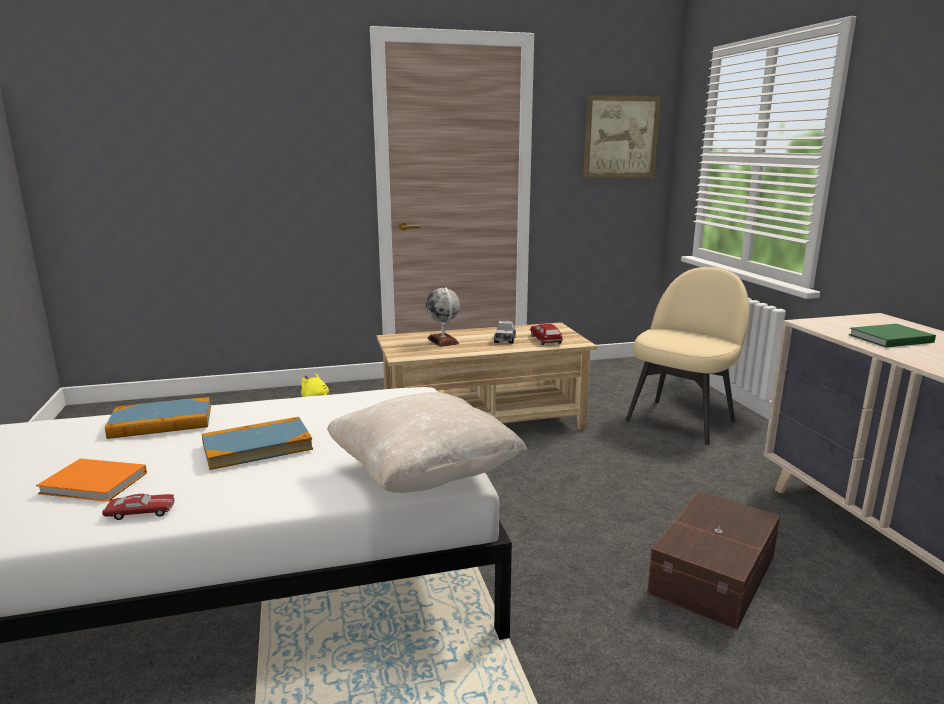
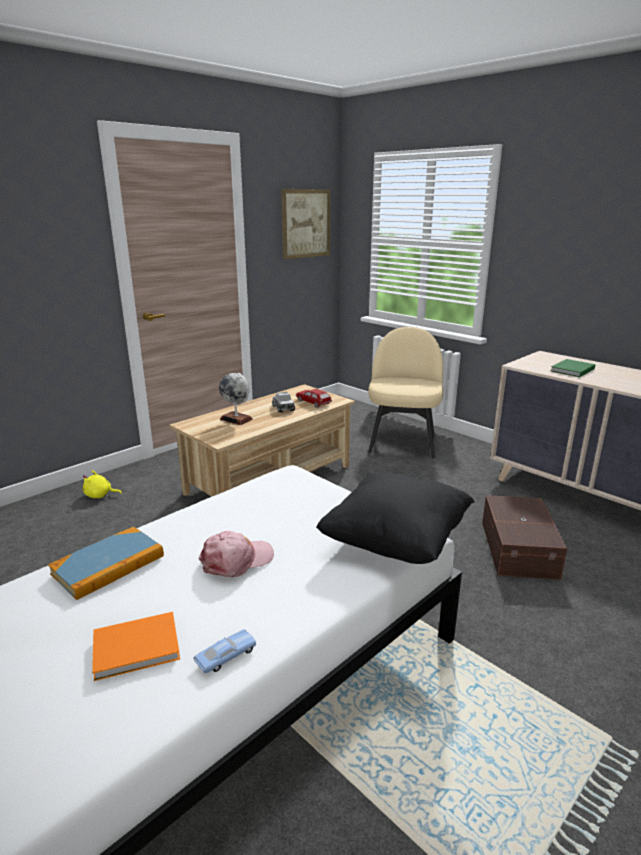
camera: 30 degrees left, 5 degrees up
(141, 512) = (226, 656): red toy car -> blue toy car
(257, 447) = (237, 560): book -> pink cap
(423, 476) = (395, 542): beige pillow -> black pillow

